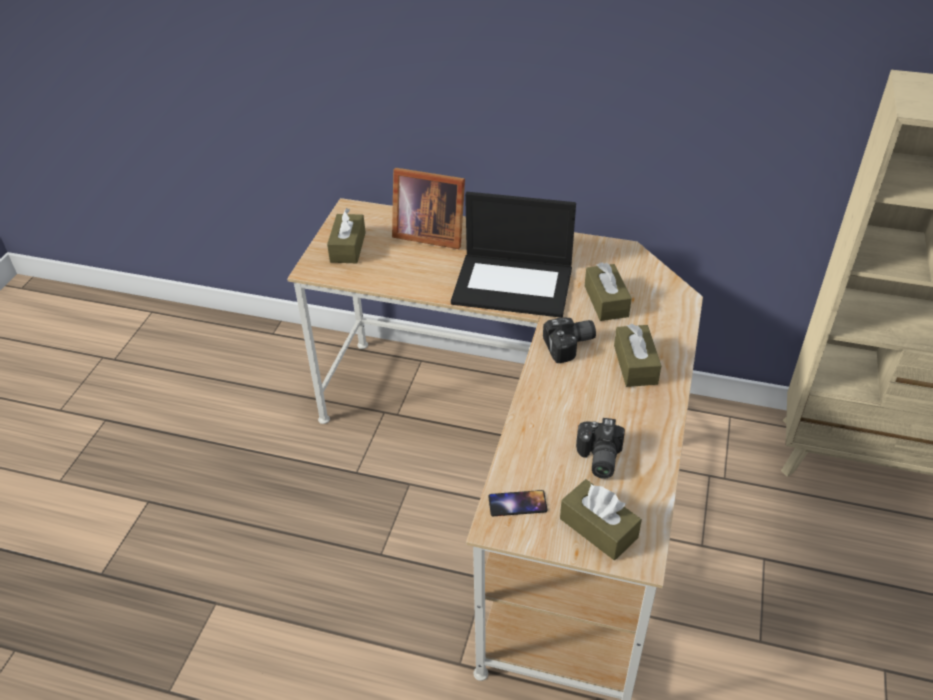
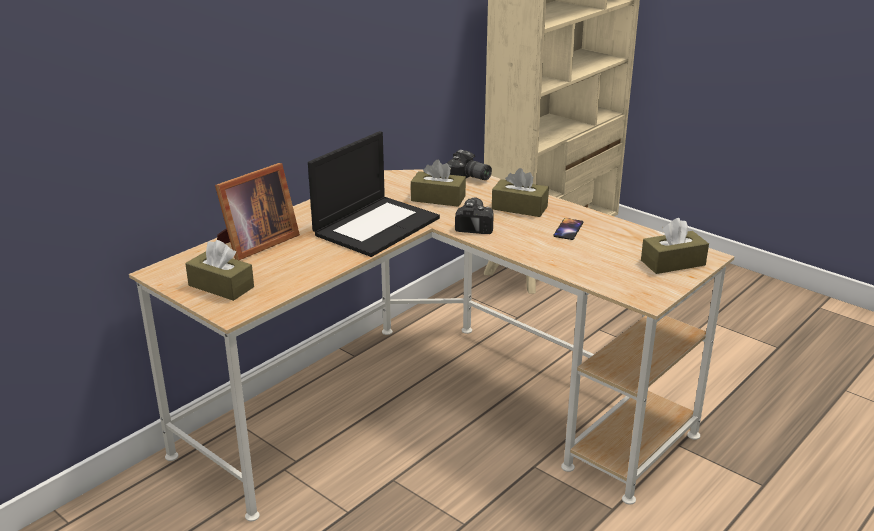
camera: 65 degrees left, 15 degrees down
(517, 503) = (630, 286): phone -> phone (568, 229)
(597, 458) = (605, 245): camera -> camera (468, 179)

